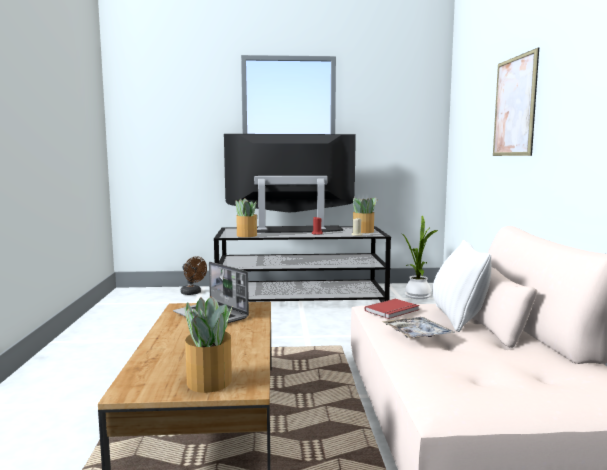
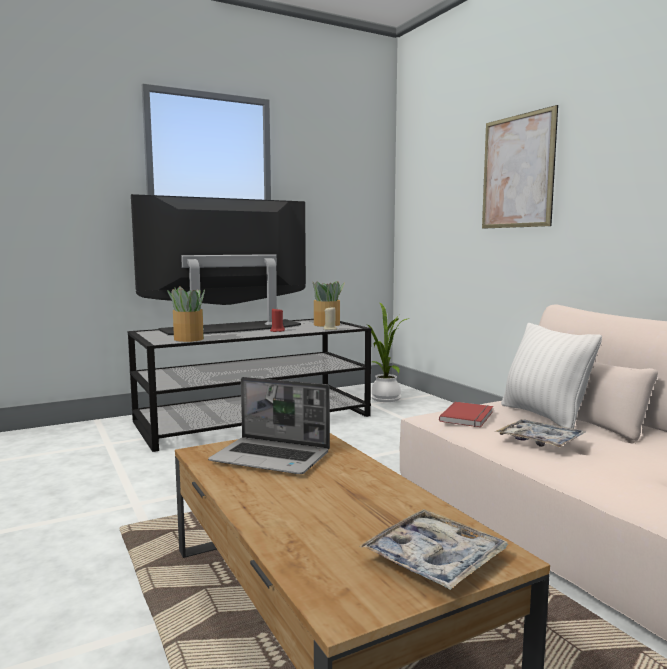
camera: 25 degrees left, 0 degrees up
(193, 293) = (89, 431): brown fan -> none
(208, 381) = (434, 559): potted plant -> tray

